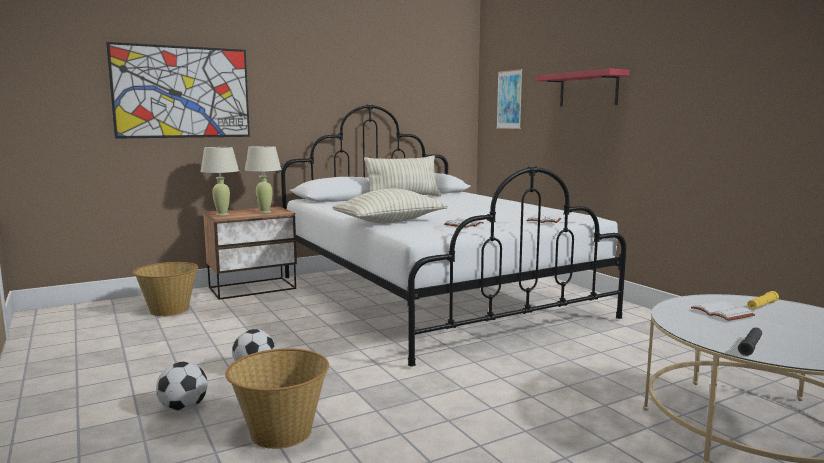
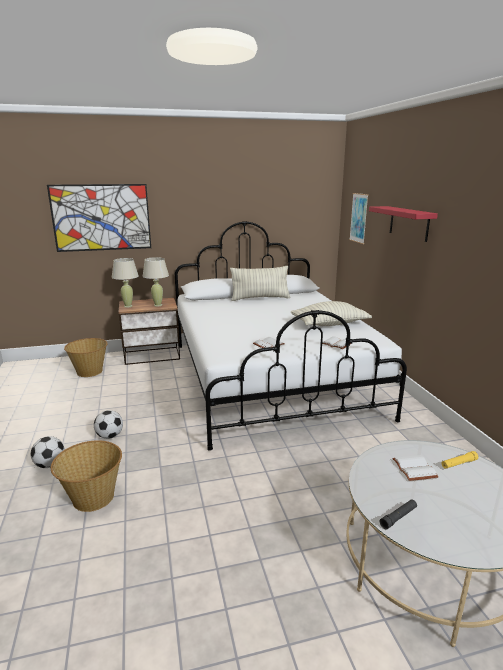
camera: 15 degrees right, 10 degrees up
(390, 222) = (219, 335): pillow -> pillow (329, 324)

